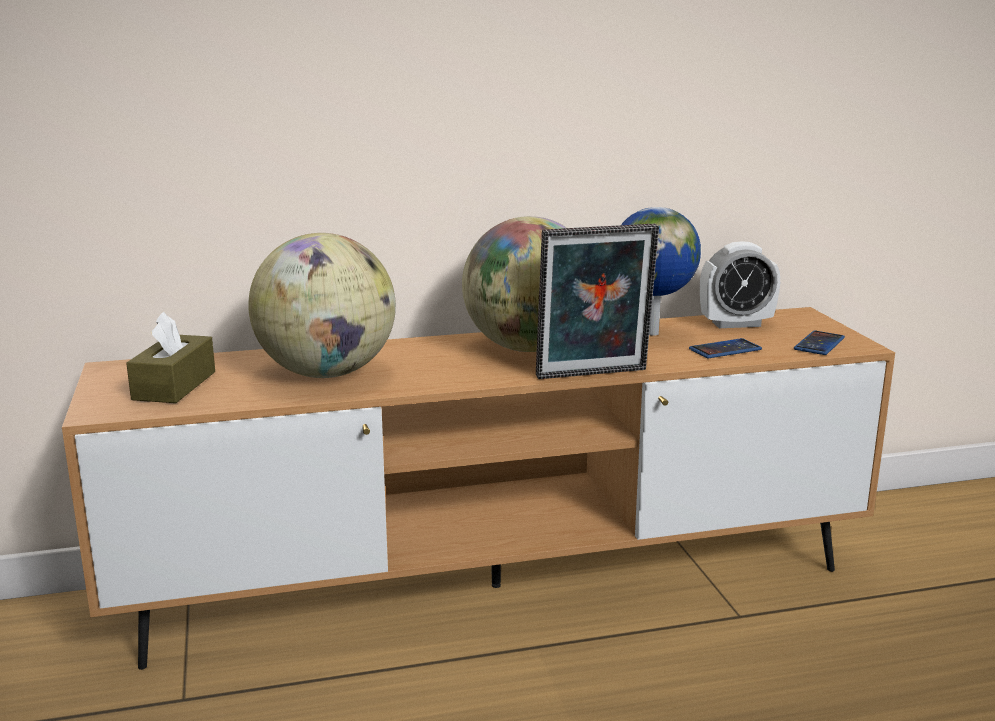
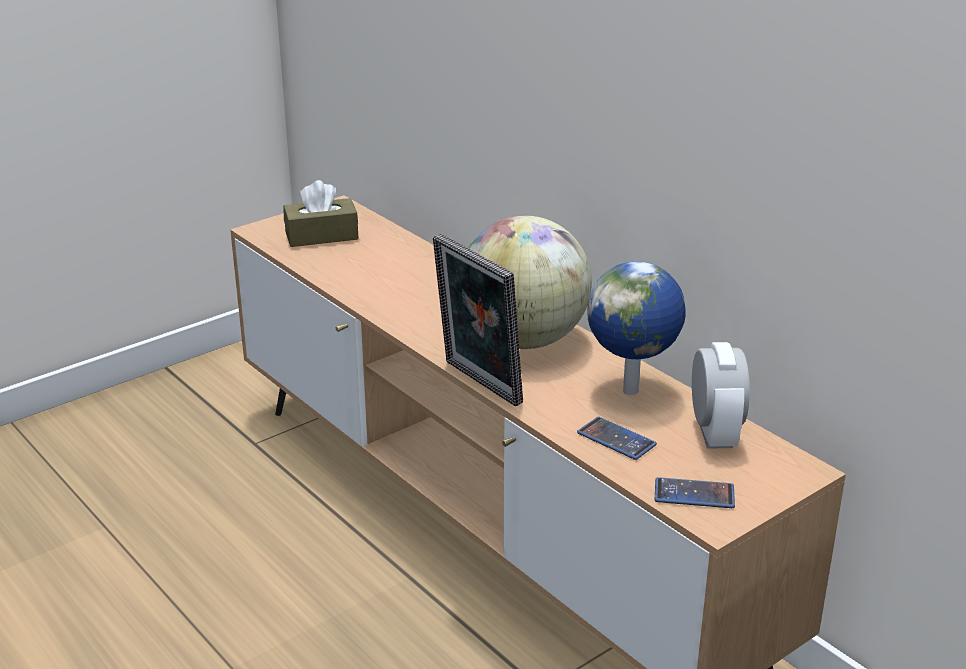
camera: 65 degrees right, 10 degrees up
(327, 373) = (388, 277): globe -> none
(736, 324) = (714, 433): alarm clock -> alarm clock turned 150 degrees counterclockwise

